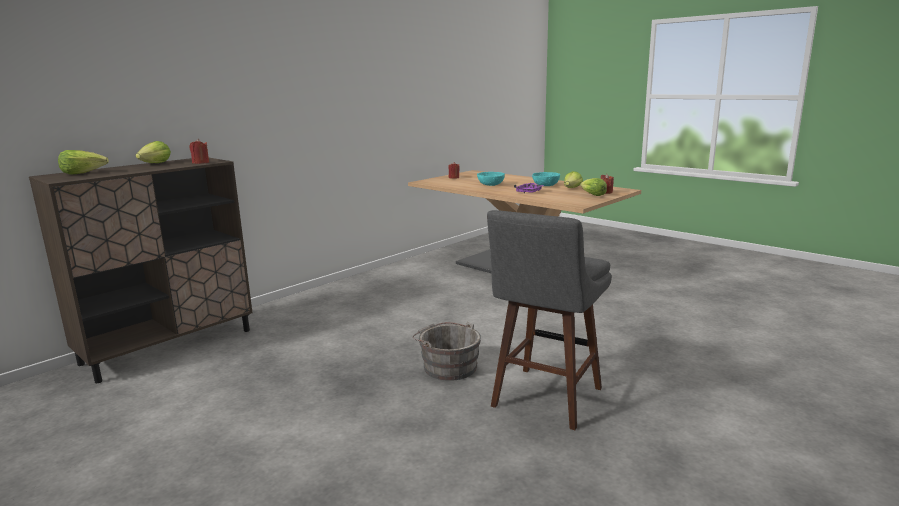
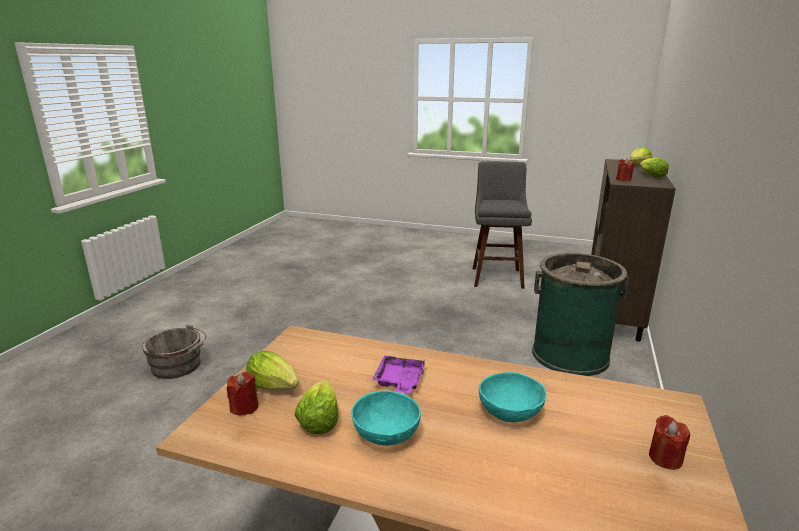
camera: 155 degrees right, 5 degrees up
(306, 320) = (570, 355): none -> green trash can
(447, 366) = (396, 337): grey bucket -> grey bucket (179, 366)
(545, 400) = (315, 328): grey stool -> grey stool (497, 276)

